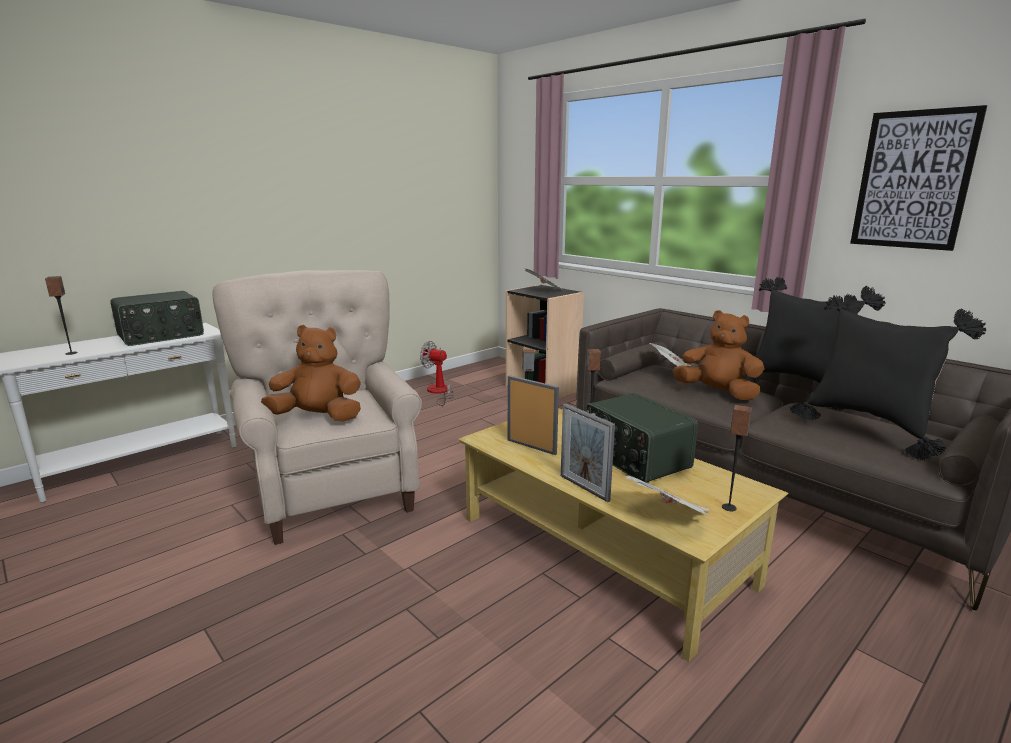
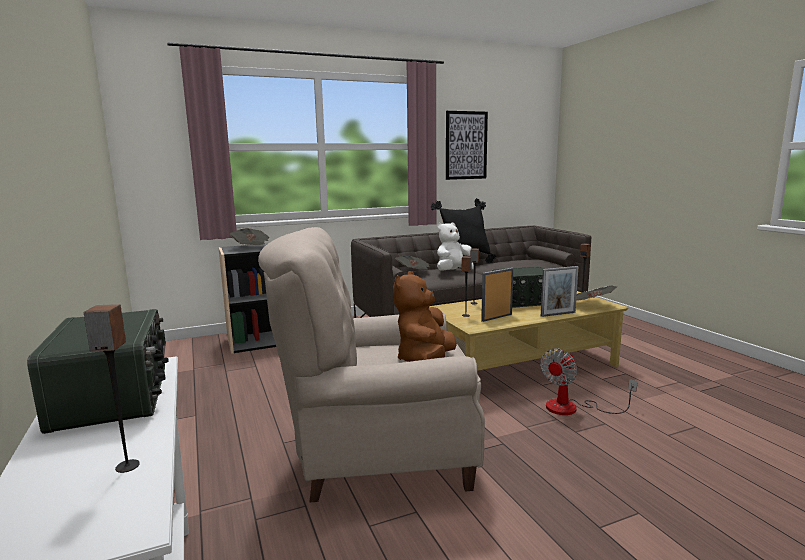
camera: 70 degrees left, 5 degrees down
(439, 392) = (196, 382): fan -> fan (573, 408)
(717, 393) = (453, 272): brown plush toy -> white plush toy
(867, 434) = (522, 264): black pillow -> none

